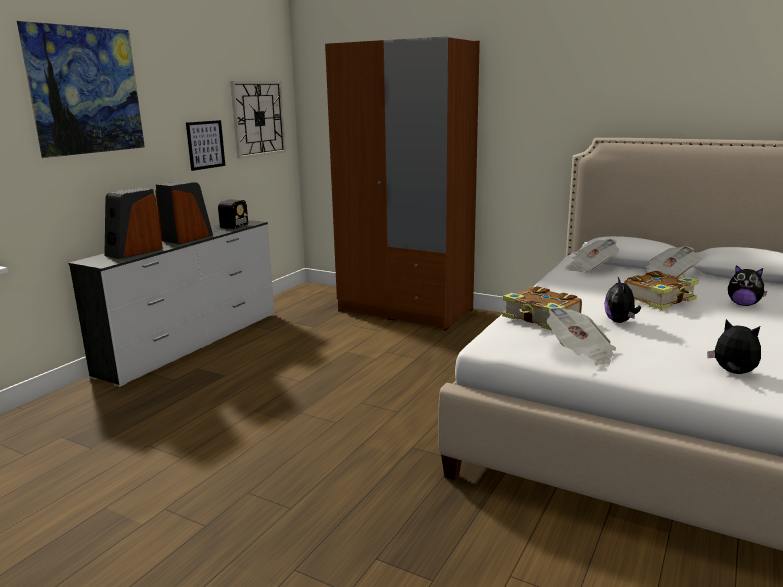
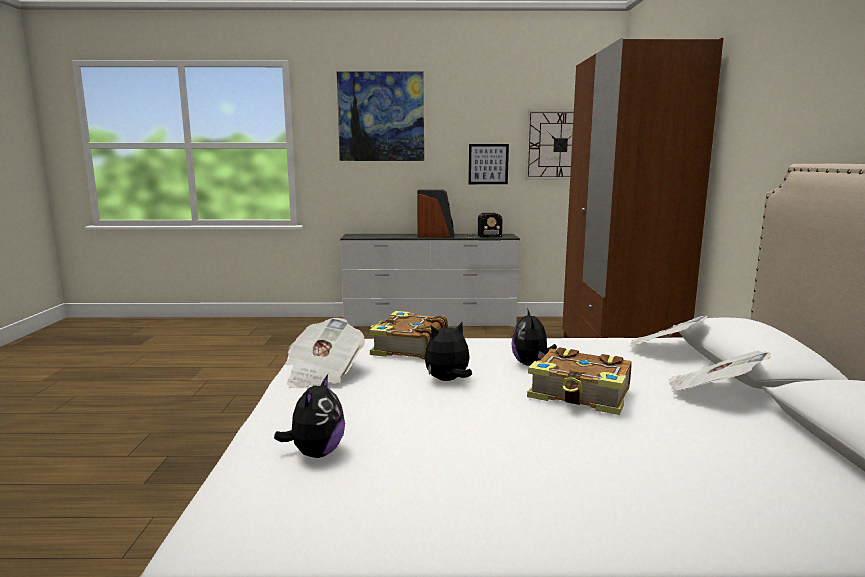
camera: 60 degrees right, 5 degrees down
(134, 252) = (384, 235): speaker -> none
(743, 304) = (663, 455): plush toy -> plush toy (531, 364)

